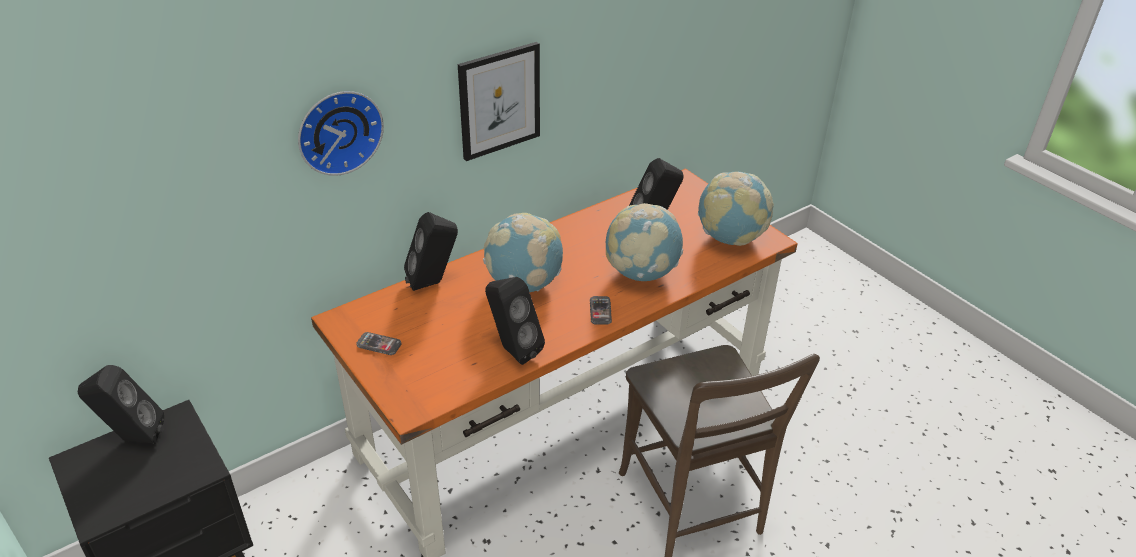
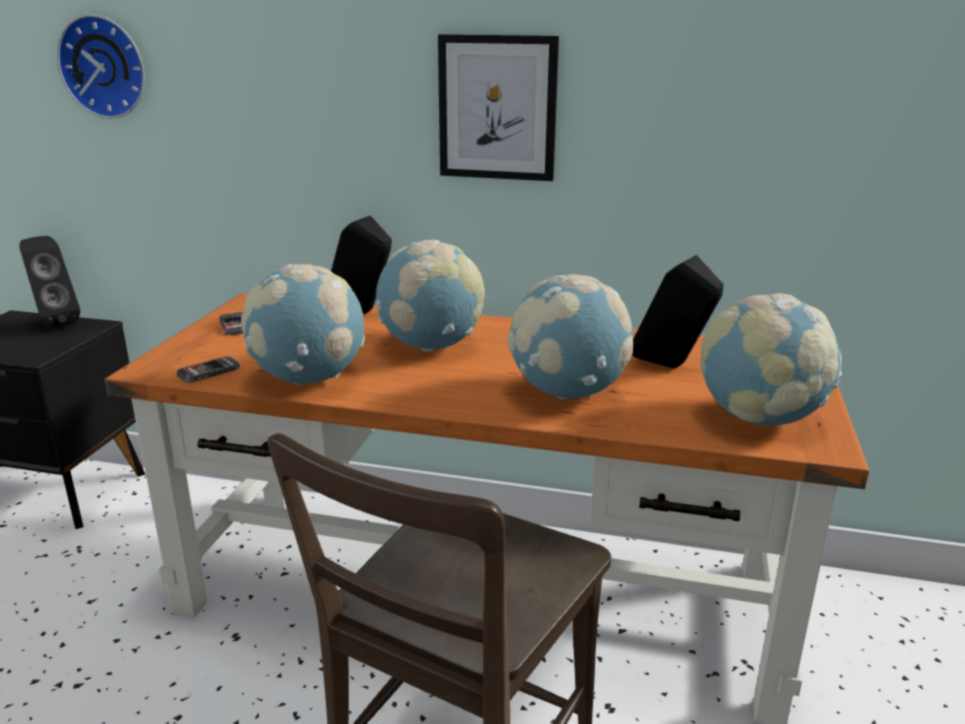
camera: 50 degrees right, 15 degrees down
(338, 130) = (289, 74): wall clock -> wall clock (106, 67)
(512, 350) = (309, 379): black speaker -> globe
(600, 311) = (452, 396): phone -> phone (209, 371)

